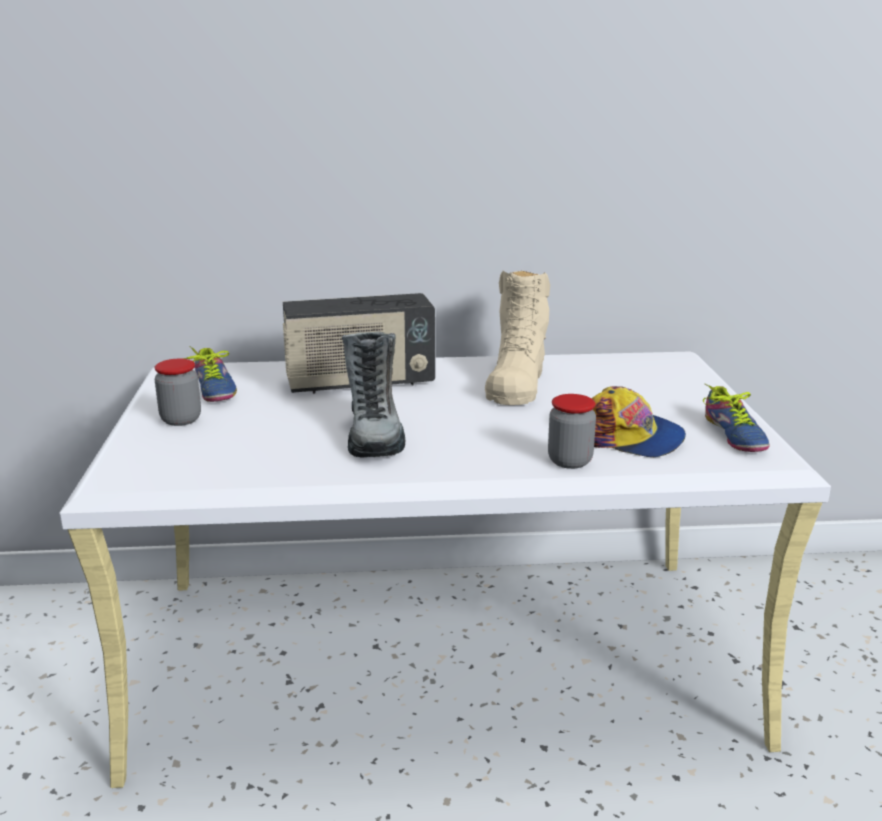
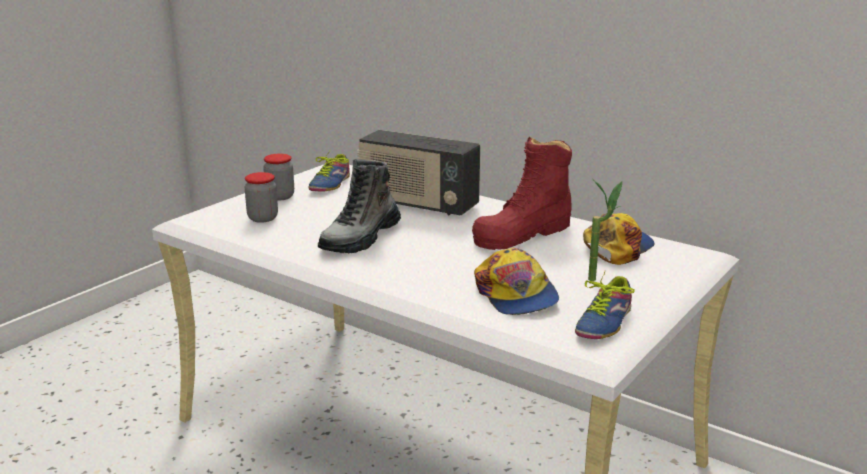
camera: 40 degrees right, 0 degrees up
(516, 382) = (523, 234): beige boot -> red boot
(570, 461) = (442, 295): jar -> jar (263, 218)
(613, 370) = (617, 247): none -> cap
(656, 401) = (599, 279): none -> potted plant

